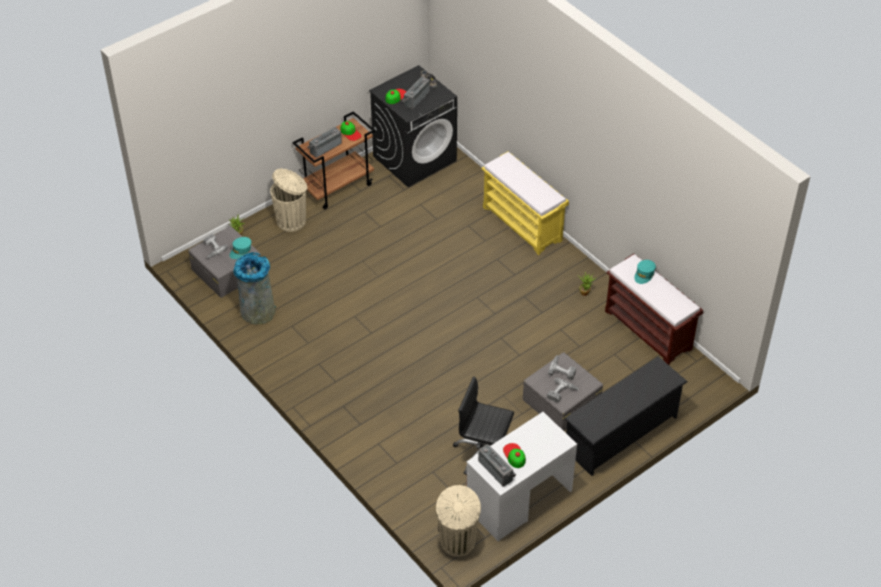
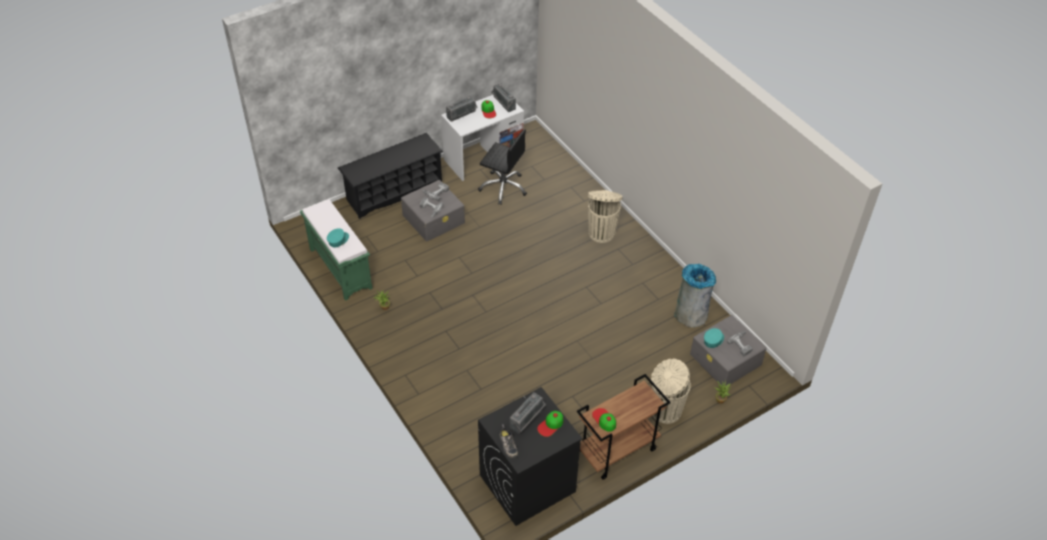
camera: 175 degrees left, 0 degrees up
(324, 147) = (633, 402): radio -> radio (462, 115)
(457, 542) = (532, 136): beige trash can -> beige trash can (601, 232)
(523, 224) = (424, 385): yellow bench -> none
(649, 330) = (339, 268): brown bench -> green bench

